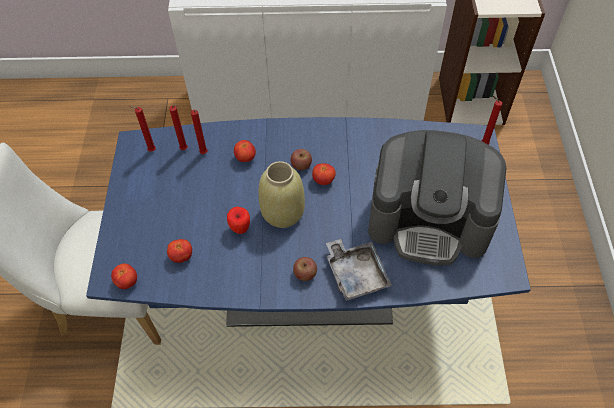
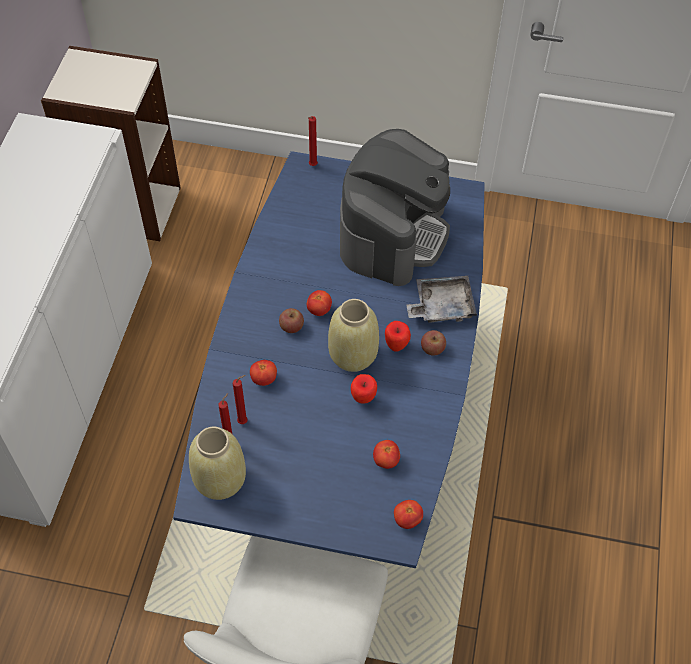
camera: 80 degrees left, 0 degrees up
(150, 150) = (219, 481): red candle -> beige vase
(301, 244) = (396, 345): none -> apple

